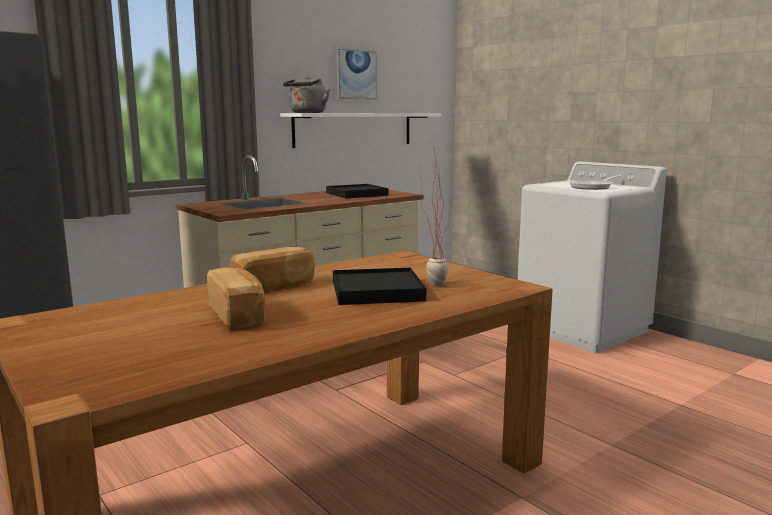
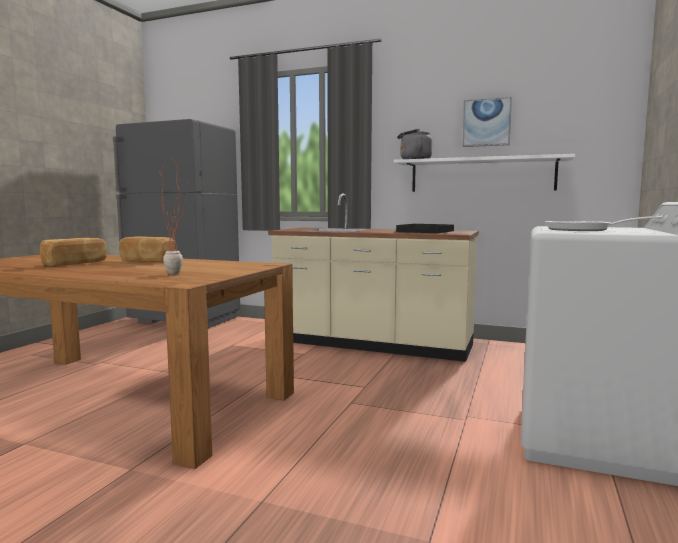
camera: 60 degrees right, 5 degrees down
(377, 291) = (146, 269): black tray -> none

